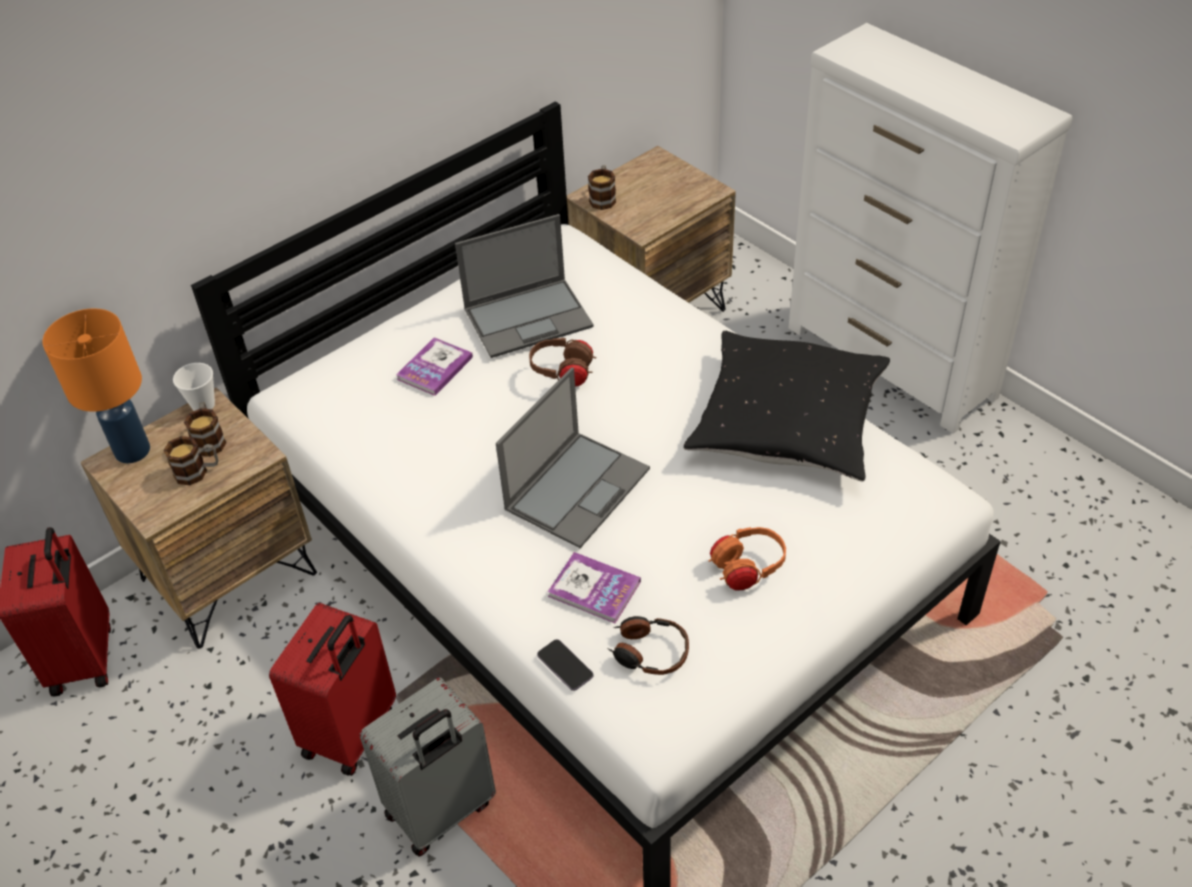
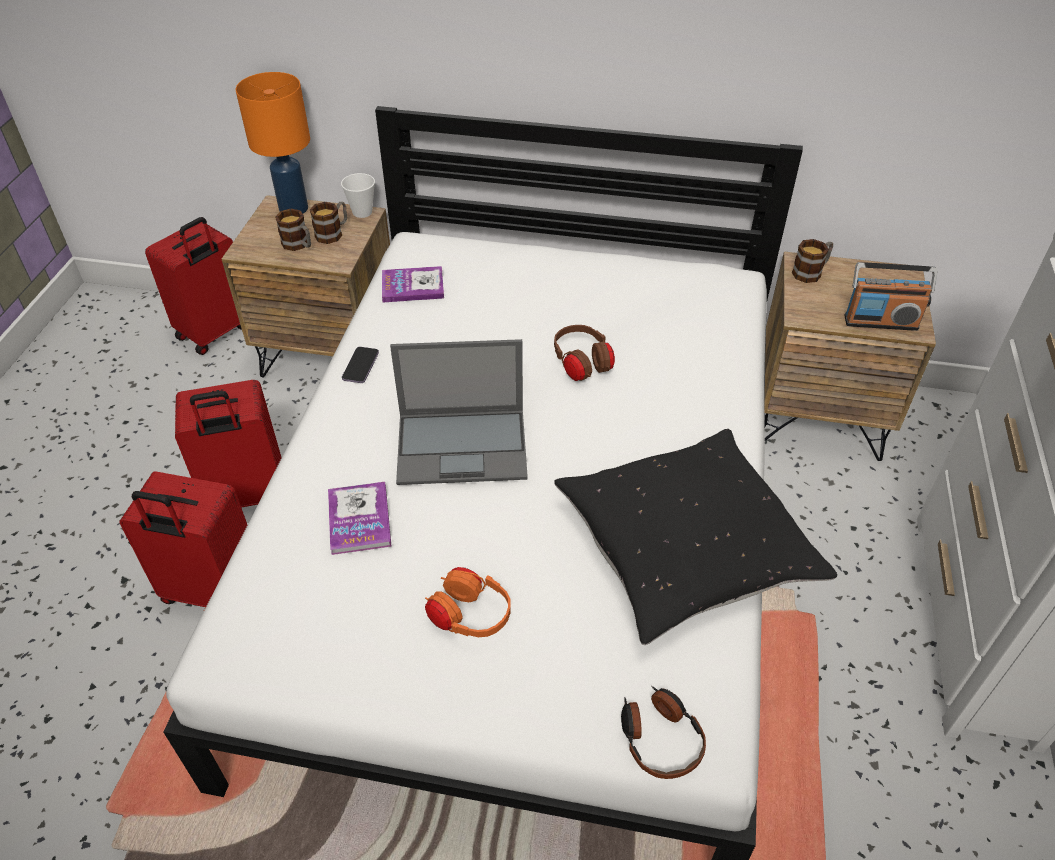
camera: 50 degrees right, 0 degrees up
(435, 368) = (515, 295): book -> book (413, 286)
(441, 811) = (211, 591): grey suitcase -> red suitcase
(529, 317) = (623, 311): laptop -> none
(565, 666) = (261, 547): phone -> phone (360, 366)
(649, 652) = (315, 596): headphones -> headphones (659, 738)
(689, 200) = (880, 322): none -> radio

